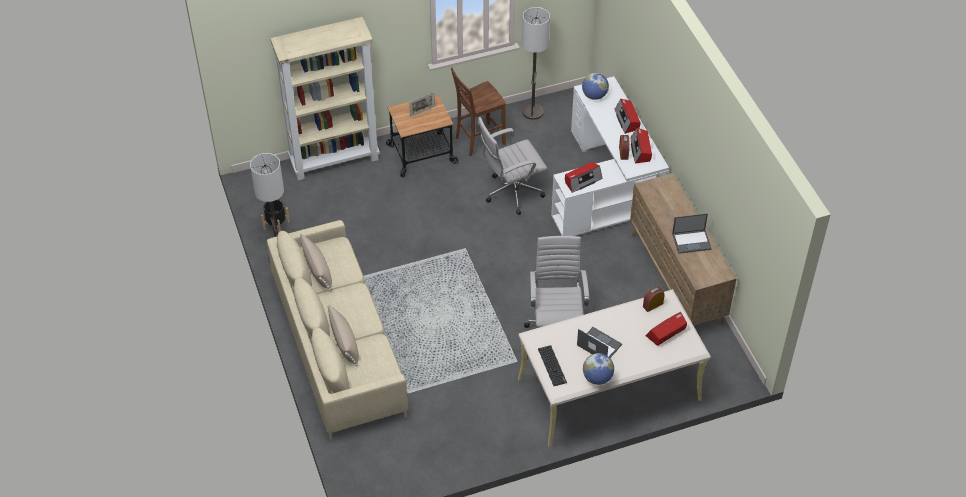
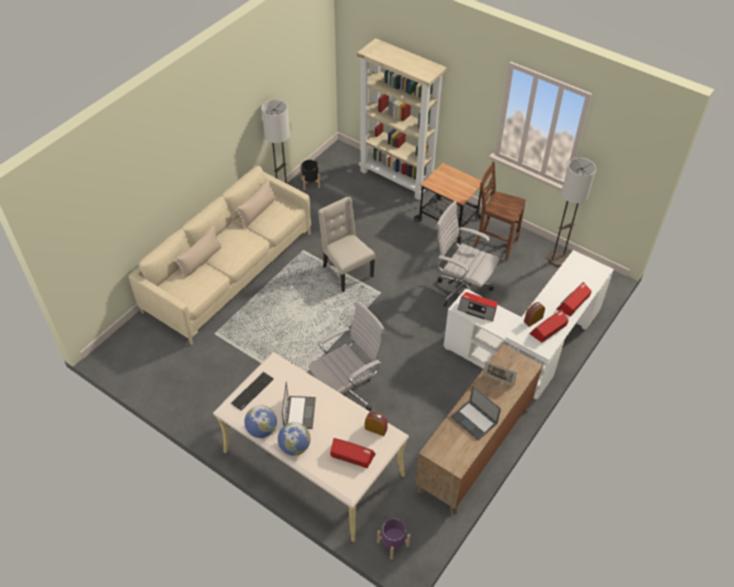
camera: 55 degrees right, 0 degrees up
(418, 259) = (346, 271): none -> beige chair
(422, 111) = (457, 182): picture frame -> picture frame (498, 380)
(594, 95) = (577, 268): globe -> globe (295, 447)
(721, 376) = (393, 544): none -> purple planter

